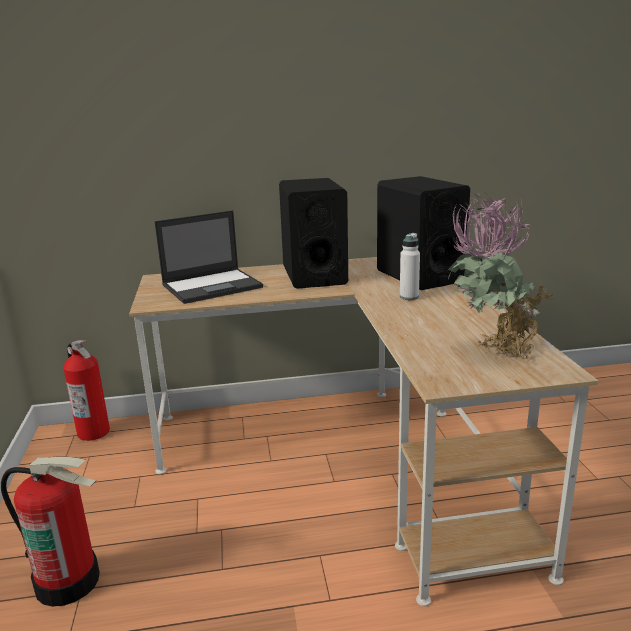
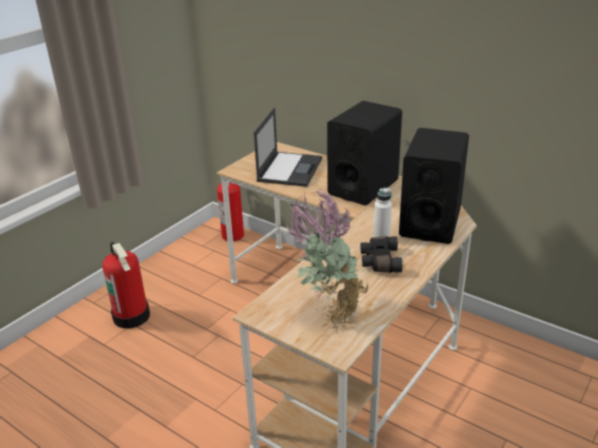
camera: 45 degrees right, 10 degrees up
(213, 286) = (290, 169): laptop -> laptop turned 90 degrees counterclockwise
(443, 309) = (379, 261): none -> black binoculars

